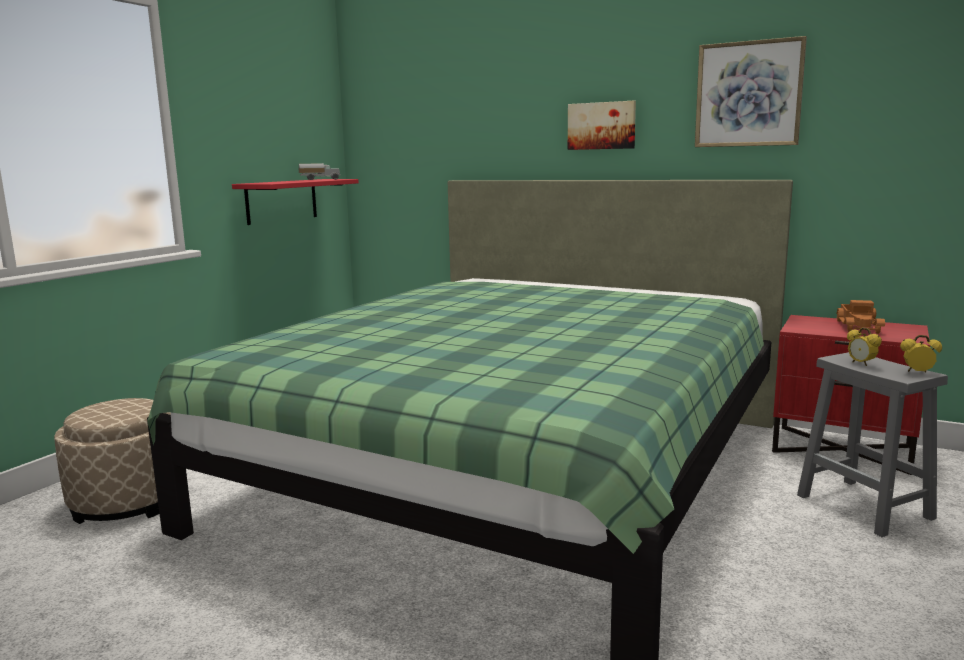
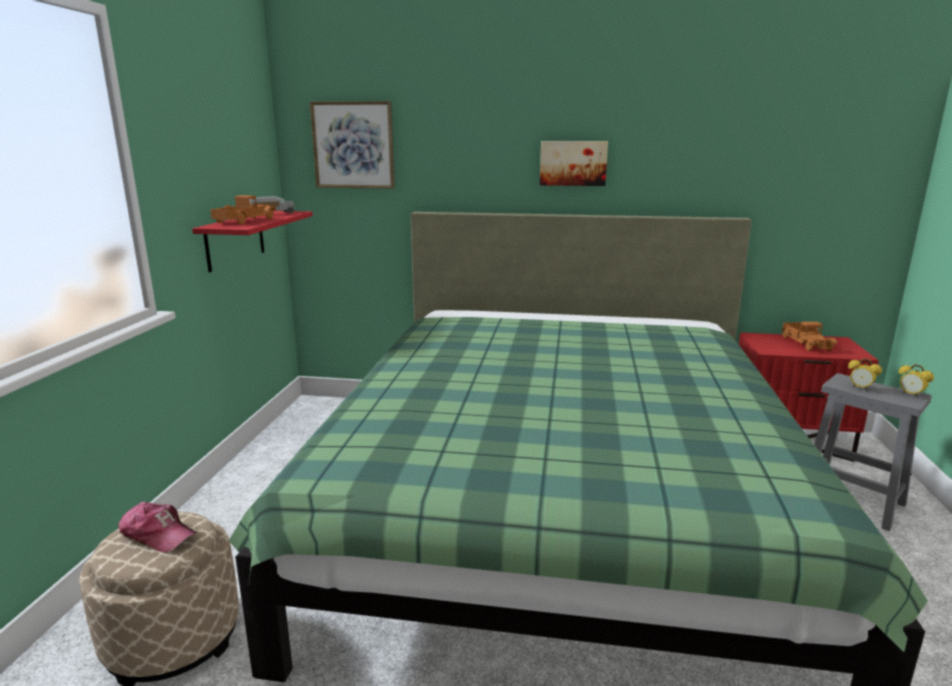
camera: 20 degrees left, 5 degrees up
(119, 407) = (158, 534): none -> cap
(282, 181) = (244, 221): none -> toy truck
(748, 94) = (713, 140): picture -> picture (353, 145)
(917, 372) = (911, 395): alarm clock -> alarm clock turned 120 degrees counterclockwise

